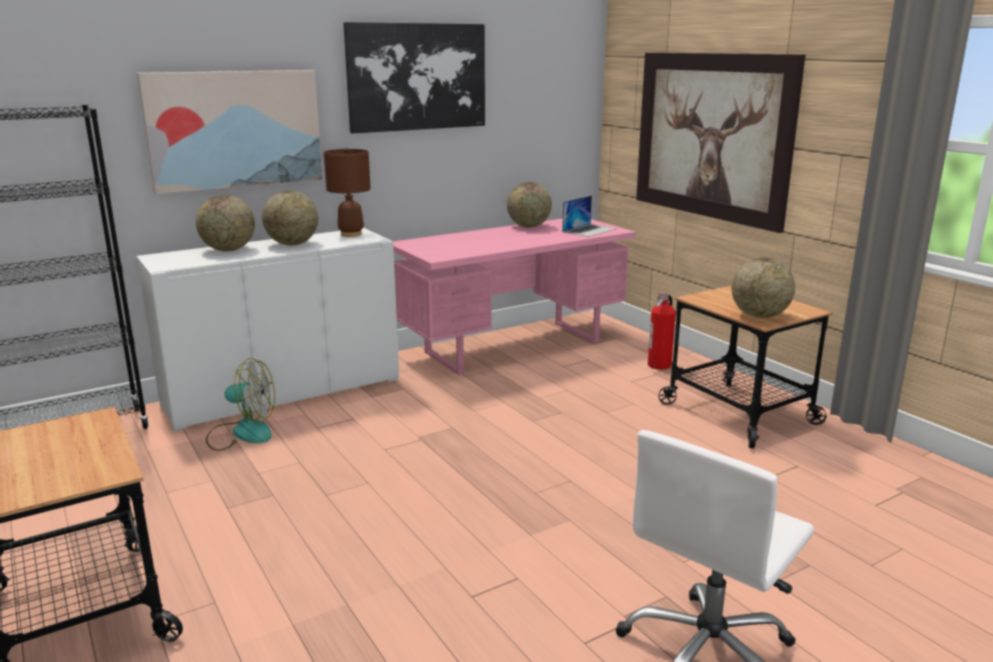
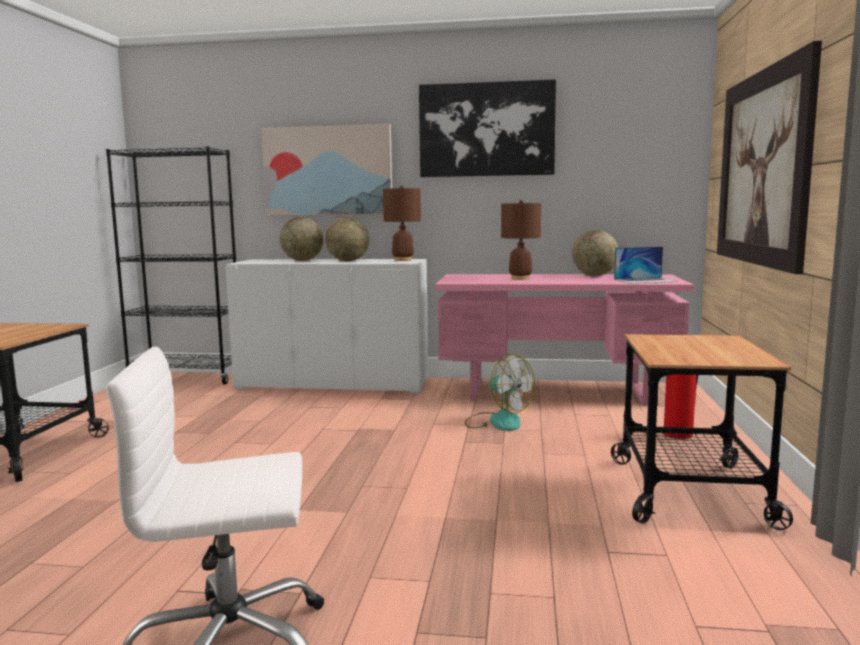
camera: 40 degrees right, 10 degrees down
(242, 433) = (264, 398): fan -> fan (497, 421)
(483, 241) = (520, 278): none -> brown table lamp
(759, 316) = (676, 356): globe -> none

